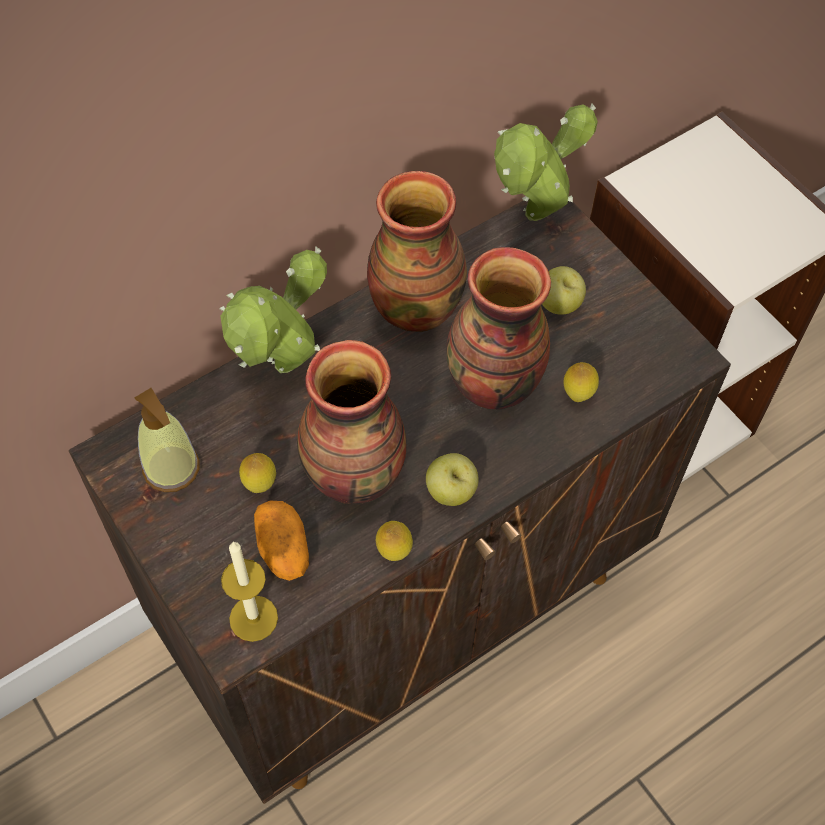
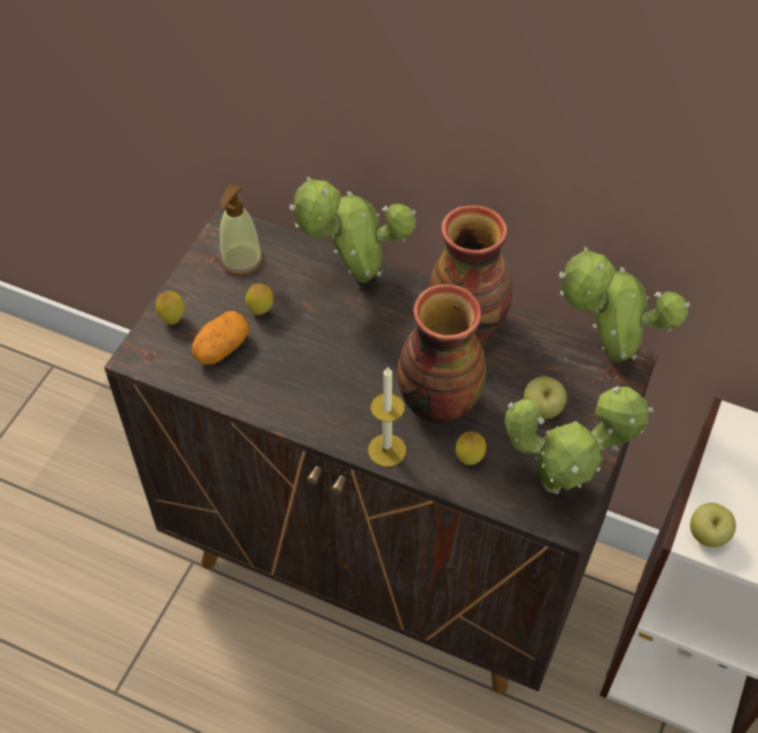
camera: 60 degrees right, 5 degrees down
(253, 618) = (162, 358): candle -> candle (387, 450)
(356, 476) = (303, 359): vase -> none
(394, 552) = (259, 409): lemon -> lemon (173, 319)
(451, 491) = (329, 419): apple -> apple (707, 535)
(650, 337) = (560, 483): none -> potted plant

